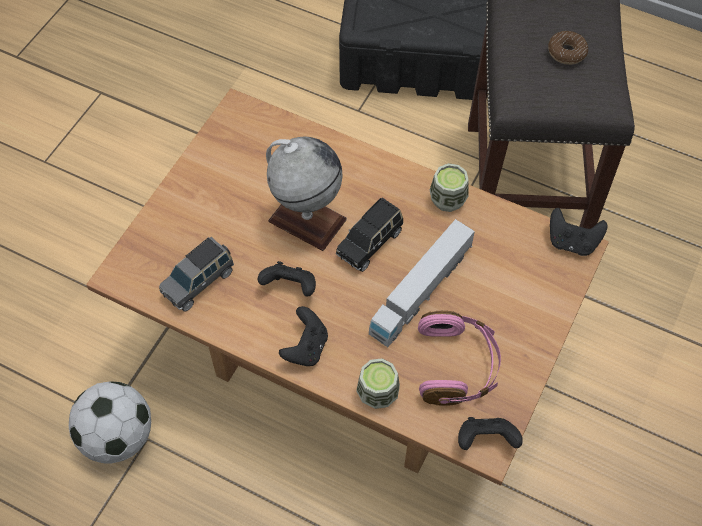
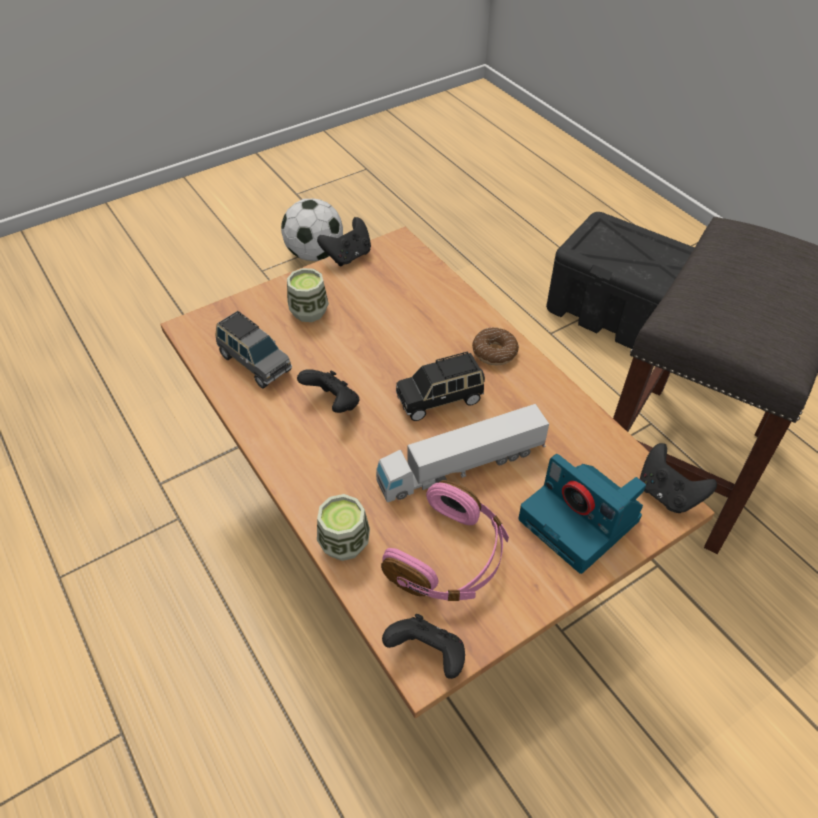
camera: 30 degrees right, 10 degrees down
(118, 436) = (157, 503): football -> football (315, 254)
(199, 282) = (254, 363): grey toy car -> grey toy car turned 120 degrees counterclockwise
(306, 347) = (306, 464): black game controller -> black game controller (348, 256)
(307, 220) = (393, 354): globe -> none
(447, 199) = (549, 394): cup -> cup (309, 311)
(528, 292) = (581, 521): none -> camera
(566, 52) = (761, 296): donut -> donut (494, 352)

